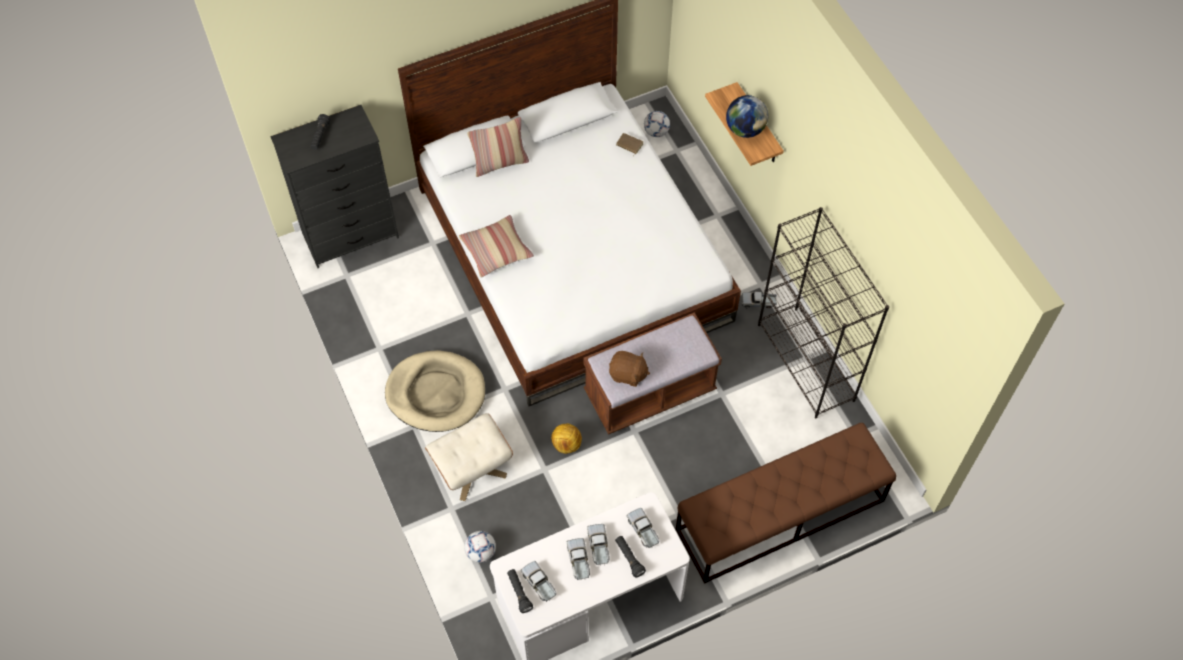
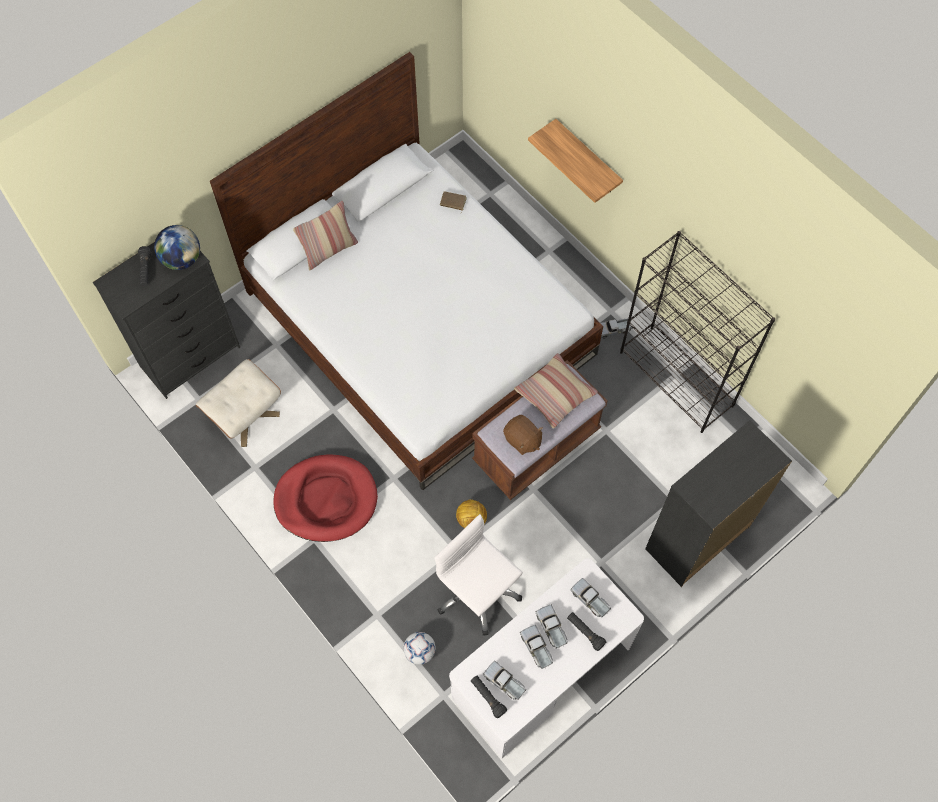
camera: 15 degrees left, 5 degrees up
(436, 393) = (326, 500): beige dog bed -> red dog bed
(472, 468) = (385, 568): beige ottoman -> beige ottoman (245, 415)
(496, 250) = (353, 343): pillow -> pillow (555, 394)
(551, 512) = (477, 593): none -> white office chair
(628, 374) = (522, 440): brown plush toy -> brown plush toy turned 45 degrees clockwise
(656, 132) = (464, 179): football -> none
(745, 129) = (578, 166): globe -> globe (182, 259)
(779, 515) = (696, 538): brown bench -> black dresser

